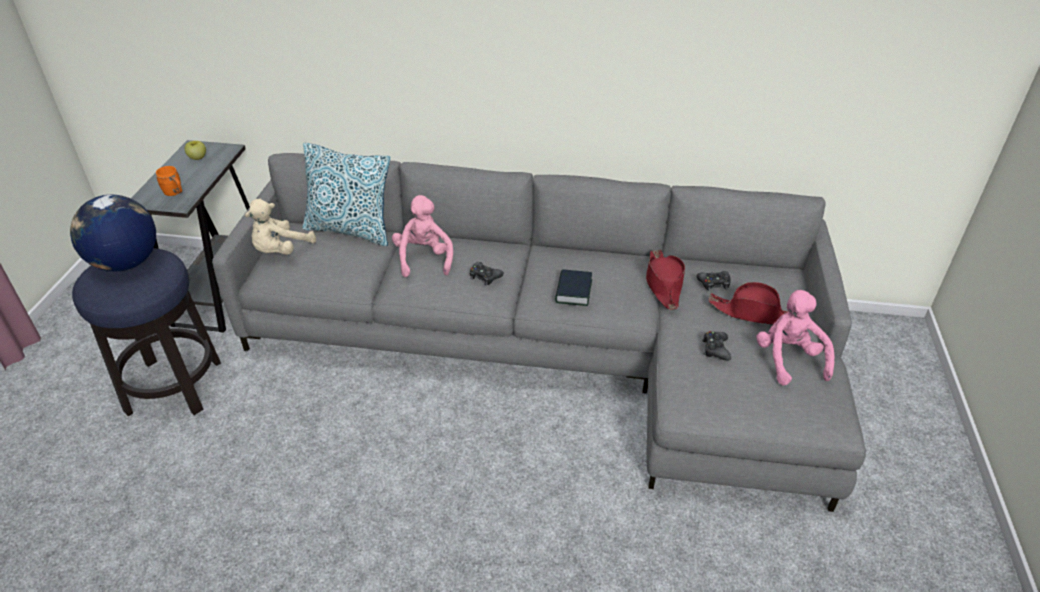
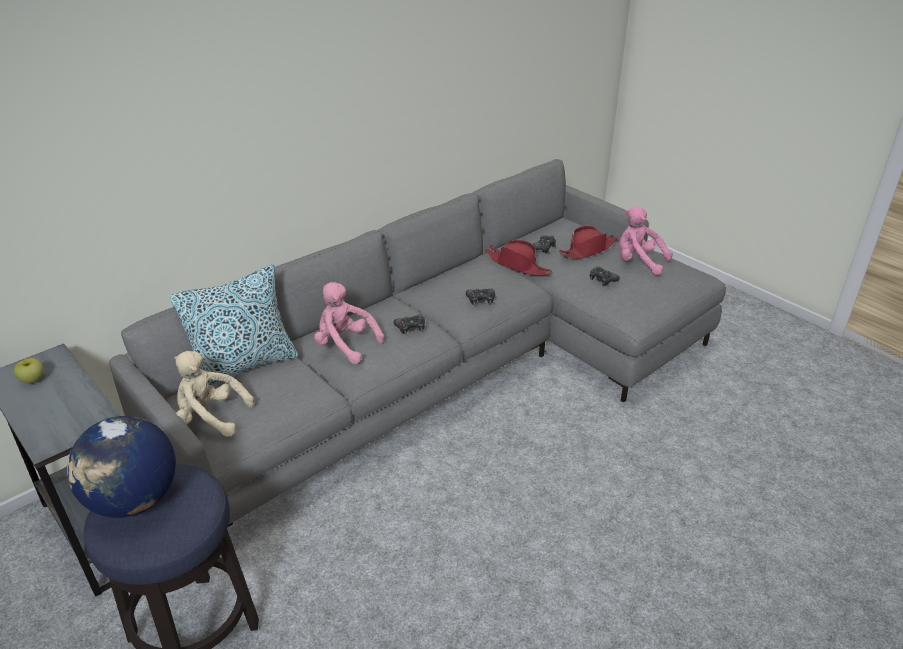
camera: 50 degrees left, 5 degrees down
(175, 193) = (75, 417): orange mug -> none
(281, 250) = (211, 417): beige plush toy -> beige plush toy turned 120 degrees clockwise
(573, 291) = (481, 299): book -> black game controller

